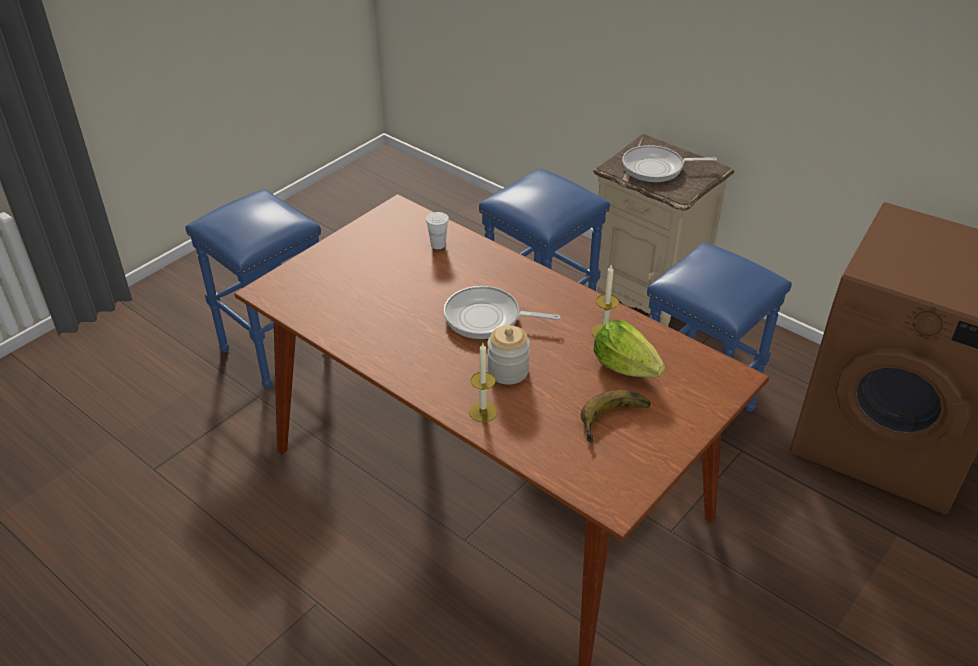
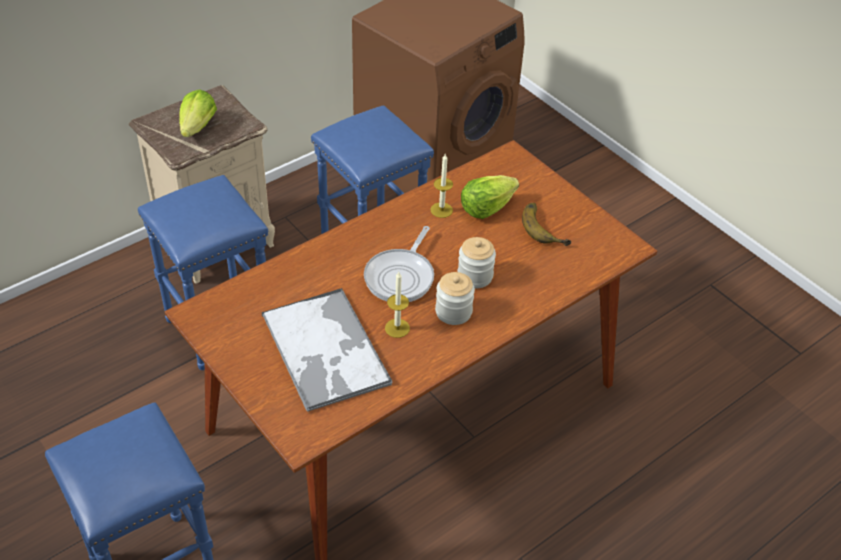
camera: 80 degrees left, 5 degrees up
(372, 286) = (326, 350): none -> tray
(438, 245) = (275, 292): white cup -> none
(448, 362) = (453, 312): none -> jar
(483, 412) = (521, 300): candle -> candle (397, 328)
(656, 168) = (198, 127): frying pan -> lettuce

